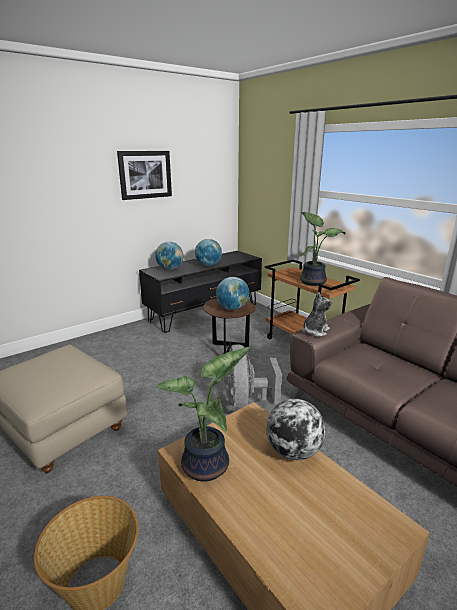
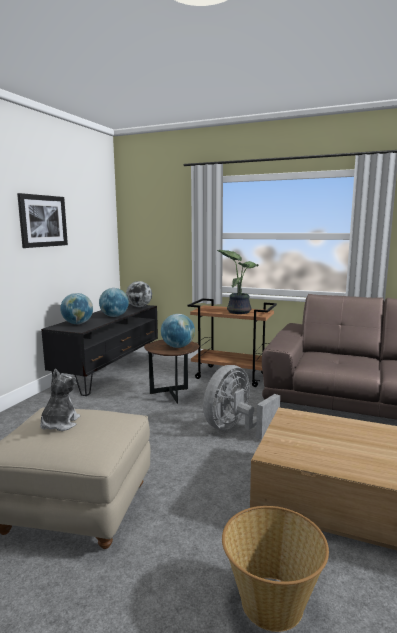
camera: 30 degrees left, 10 degrees down
(208, 466) = (306, 454): potted plant -> none
(246, 403) = (235, 429): grey fan -> grey fan turned 75 degrees clockwise
(293, 451) = (349, 426): globe -> globe (139, 307)
(314, 331) = (279, 344): plush toy -> plush toy (59, 424)

